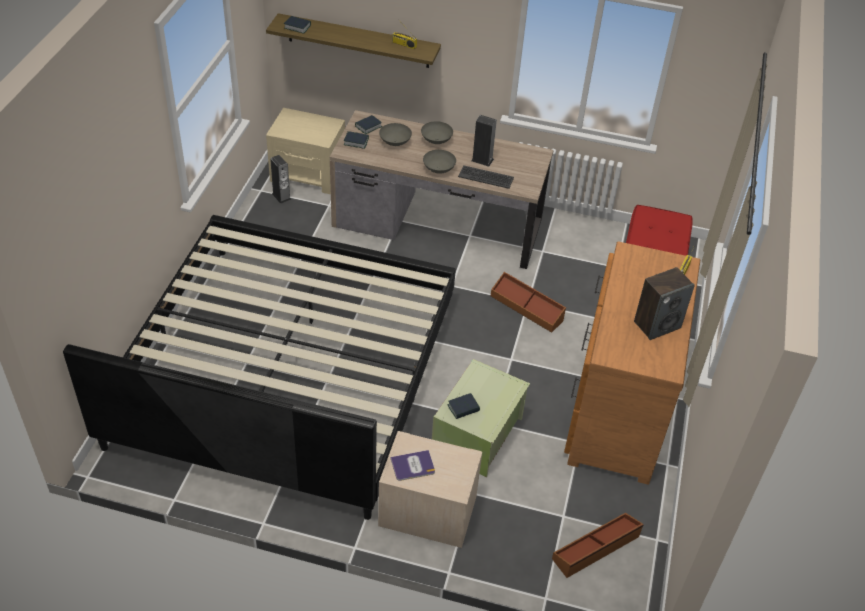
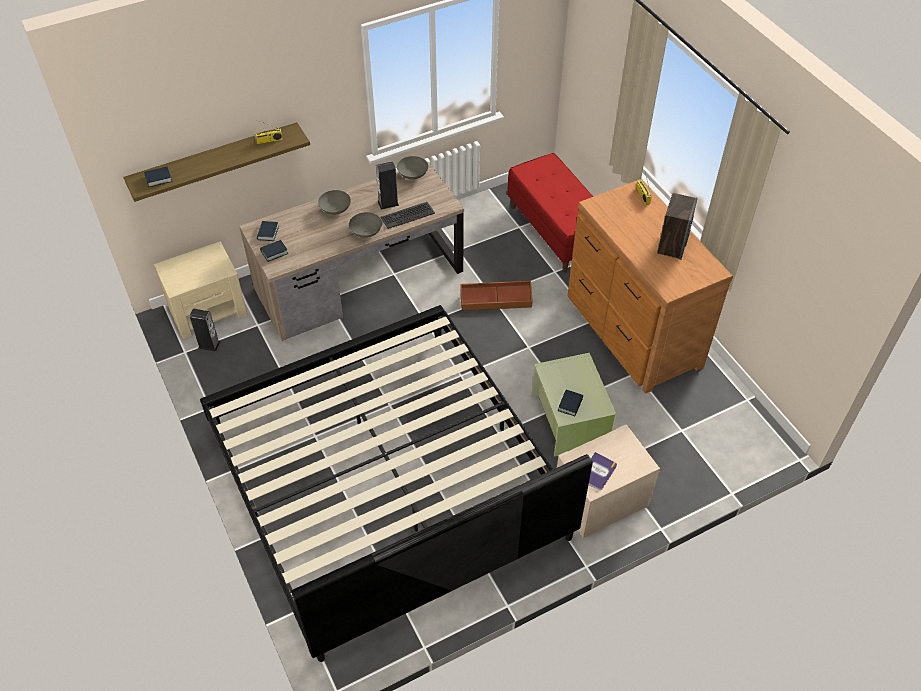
camera: 40 degrees left, 5 degrees up
(395, 142) = (305, 232): grey bowl -> grey bowl (412, 175)
(596, 548) = (722, 435): brown storage box -> none

